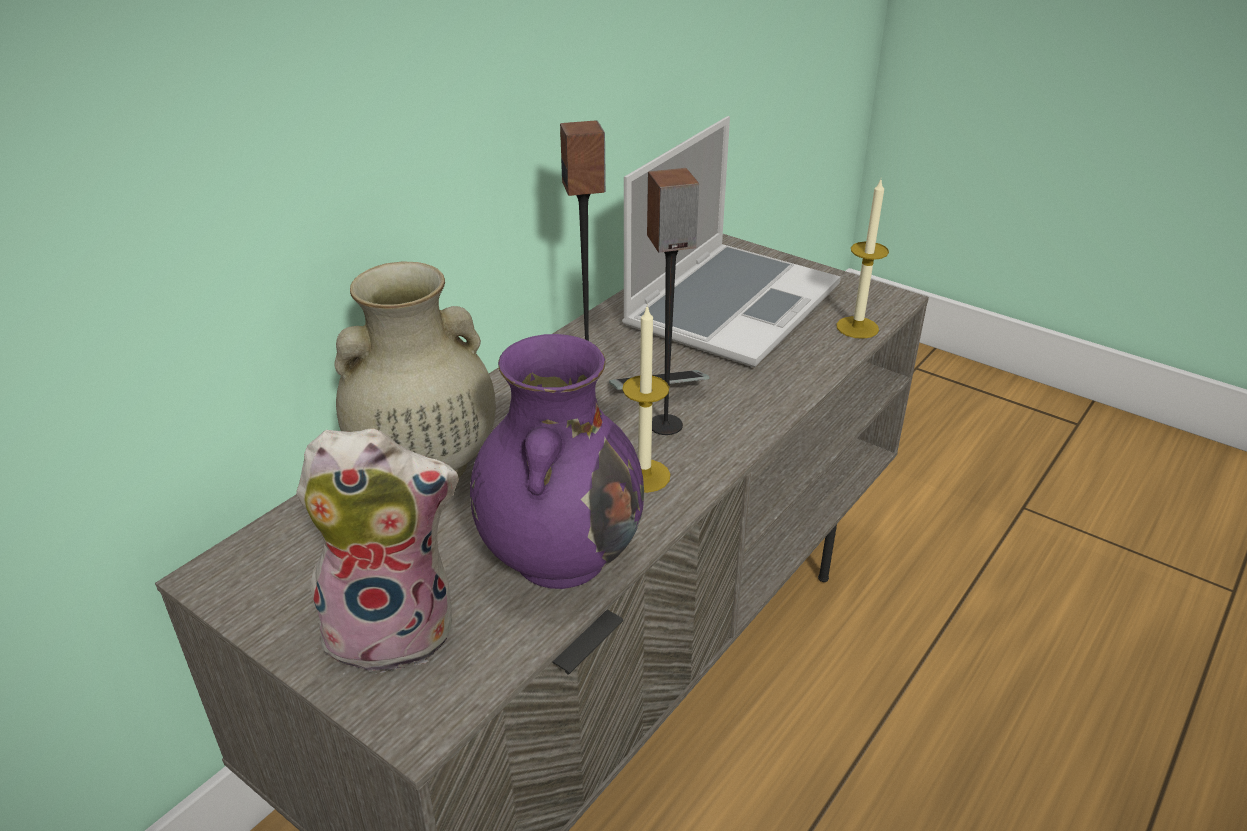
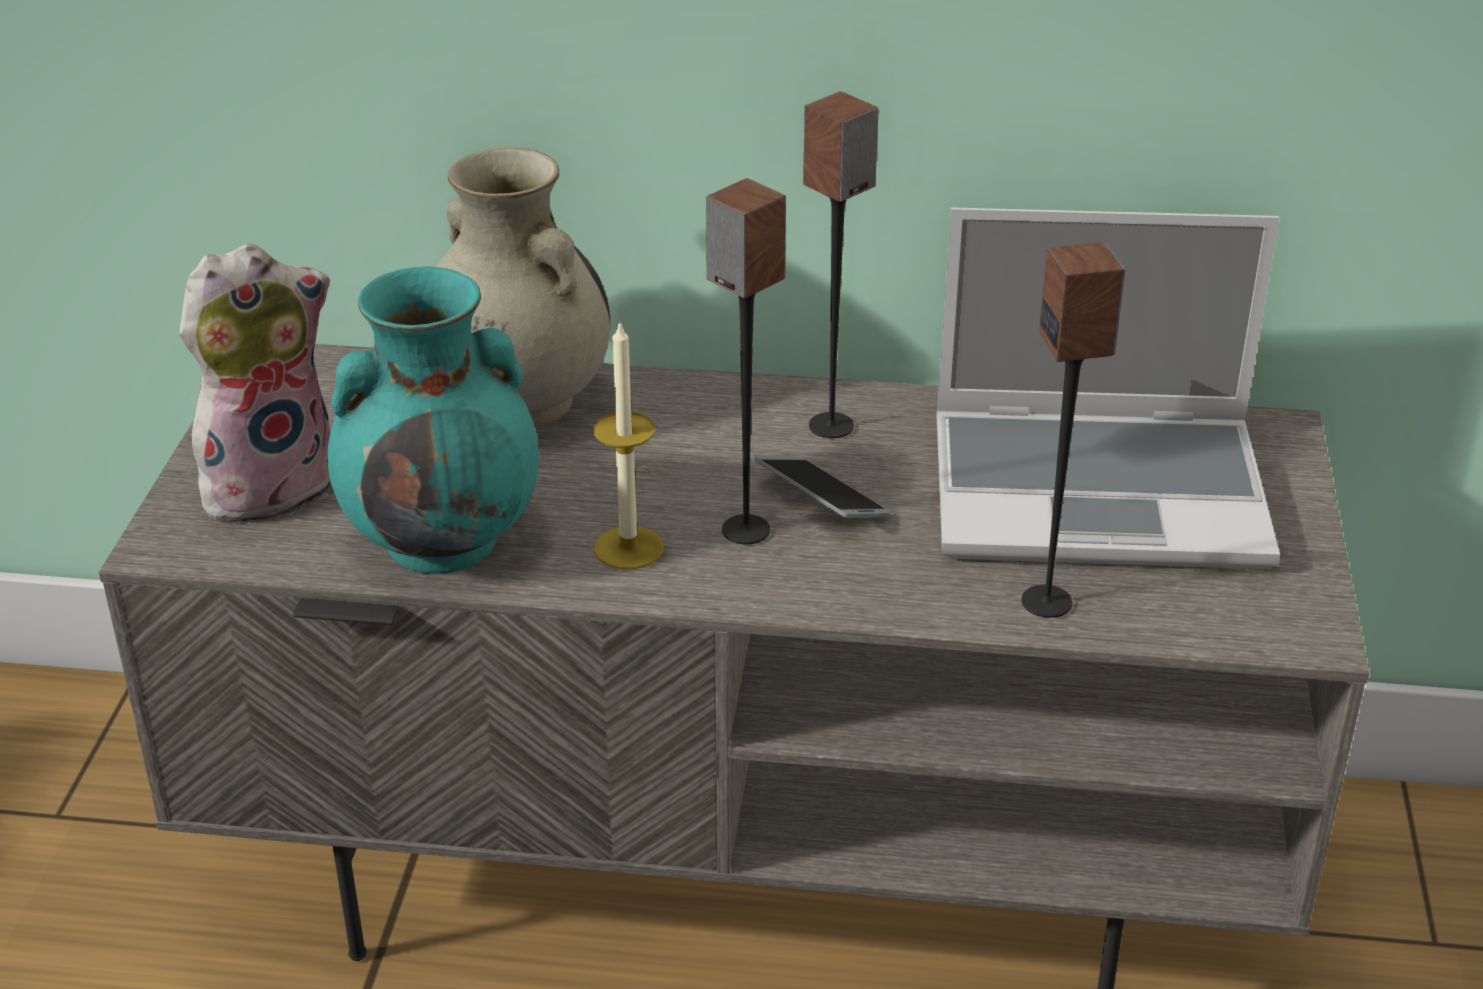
camera: 60 degrees right, 0 degrees up
(394, 628) = (270, 483): plush toy -> plush toy turned 90 degrees counterclockwise
(560, 554) = (445, 539): purple vase -> turquoise vase
(815, 354) = (1048, 602): none -> speaker
(857, 327) = (1172, 622): candle -> none

